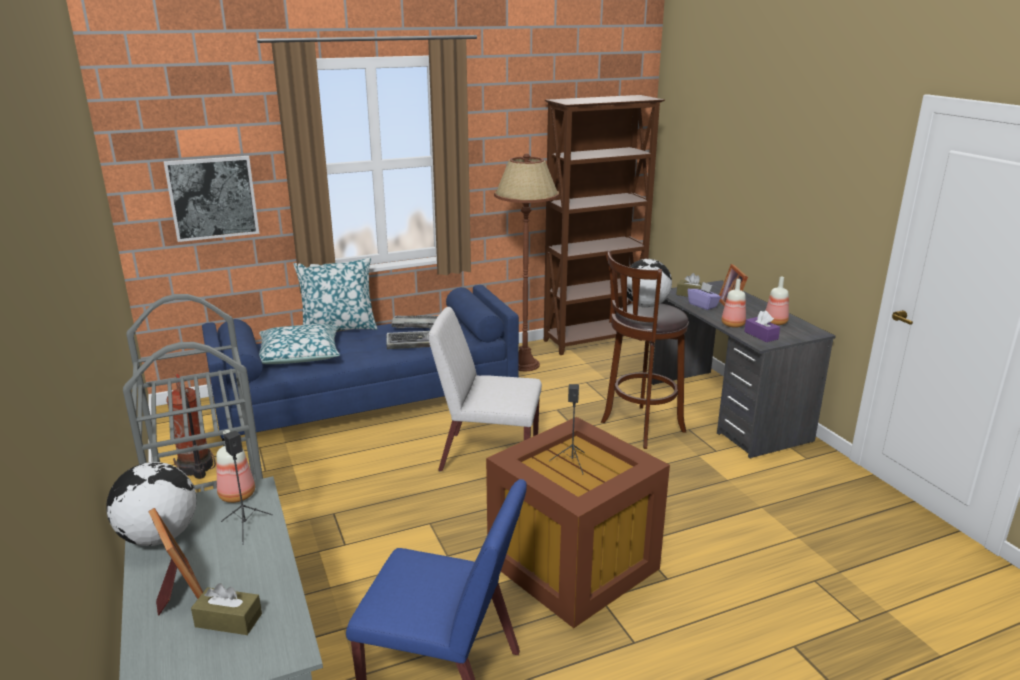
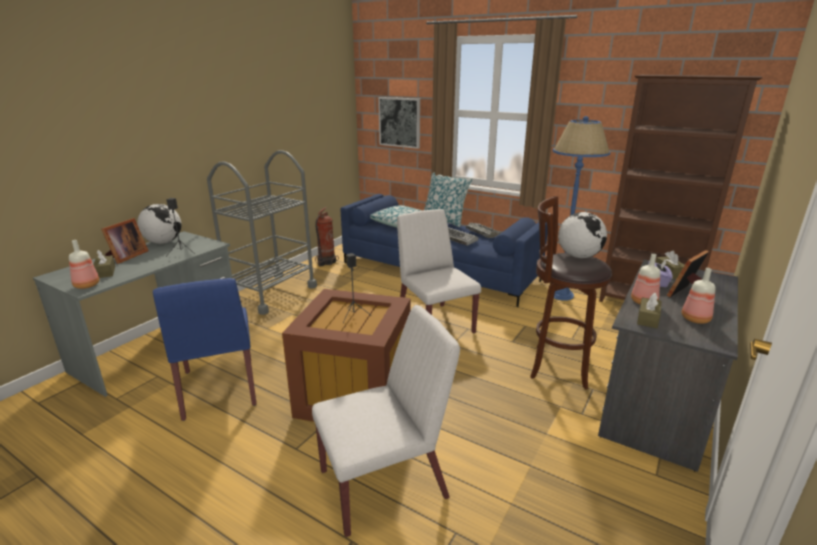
camera: 55 degrees right, 0 degrees up
(238, 495) = (206, 243): bottle -> bottle (87, 286)
(525, 365) = (561, 295): brown floor lamp -> blue floor lamp
(731, 597) = (385, 483): none -> white chair
(761, 335) = (647, 319): purple tissue box -> brown tissue box

